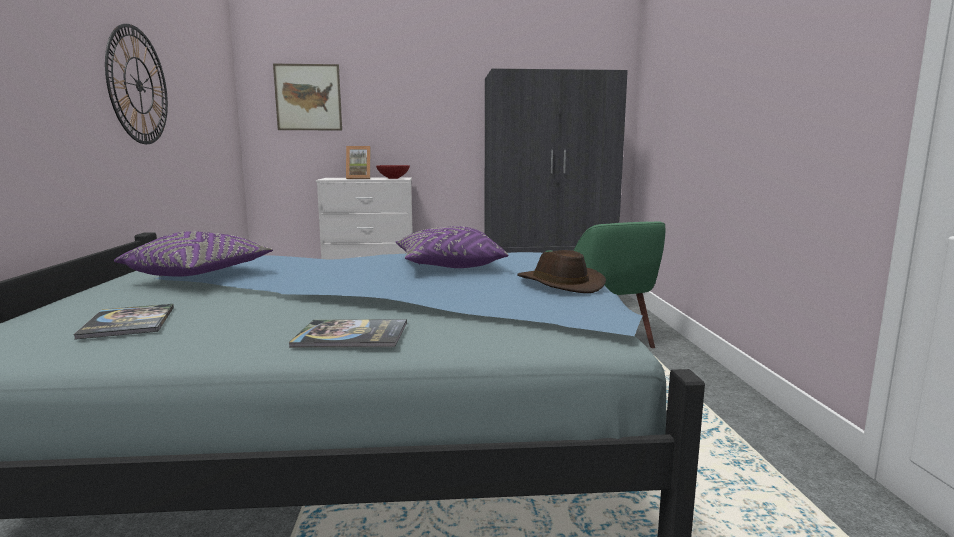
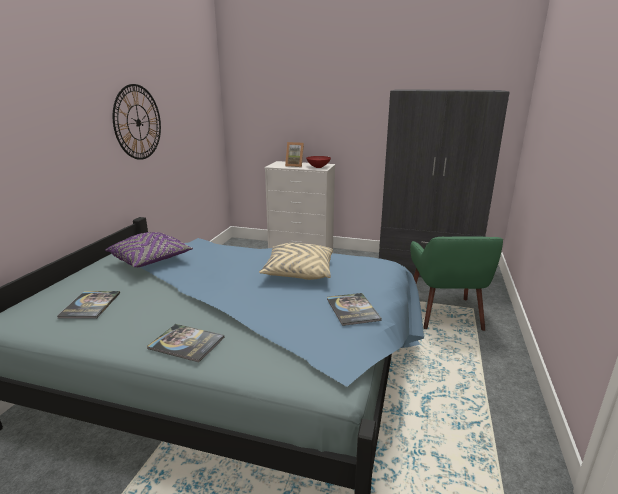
camera: 20 degrees right, 10 degrees up
(308, 97) = (266, 103): picture -> none
(448, 266) = (298, 272): purple pillow -> beige pillow
(558, 284) = (352, 309): brown hat -> book

